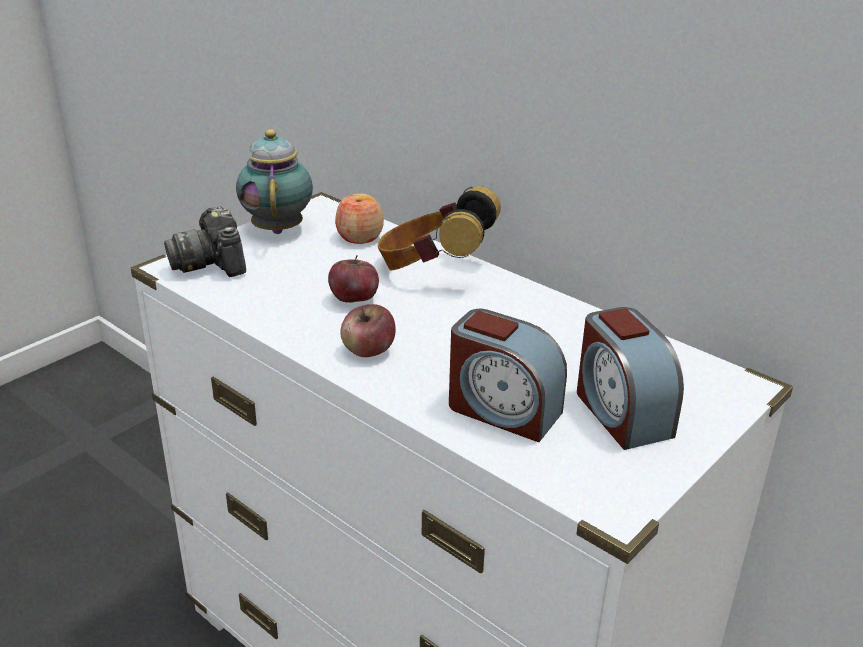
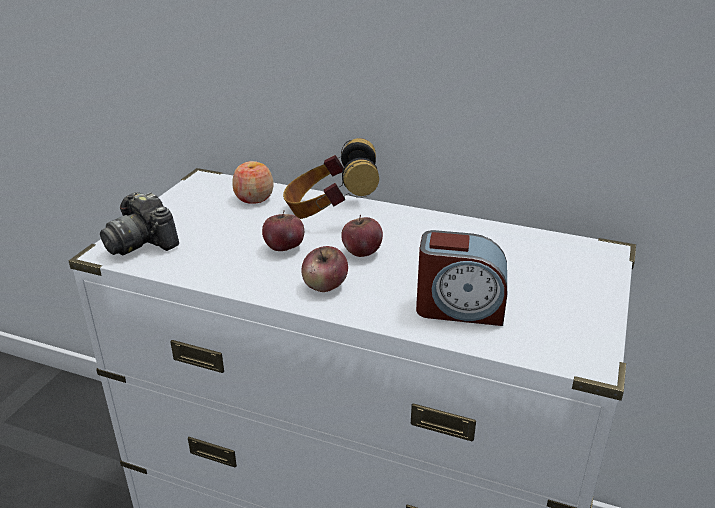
camera: 20 degrees left, 0 degrees up
(278, 228) = (180, 203): teapot -> none
(436, 322) = (361, 252): none -> apple
(621, 412) = (542, 289): alarm clock -> none

